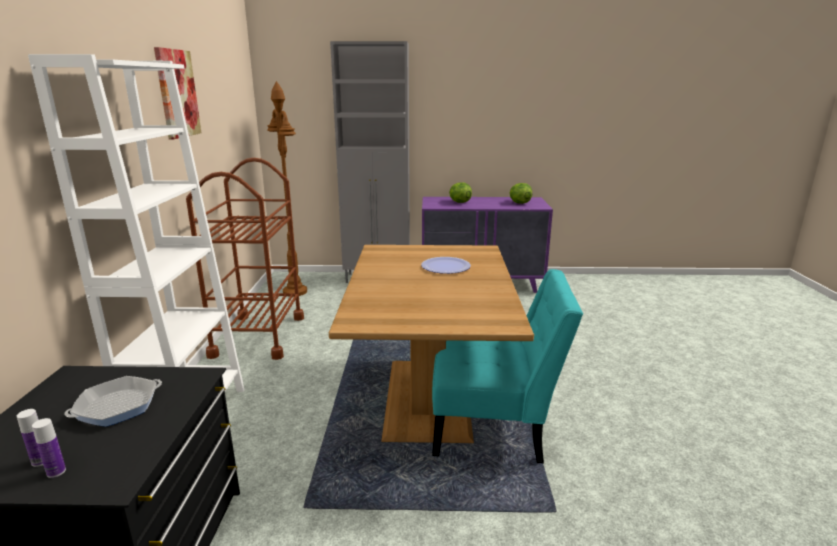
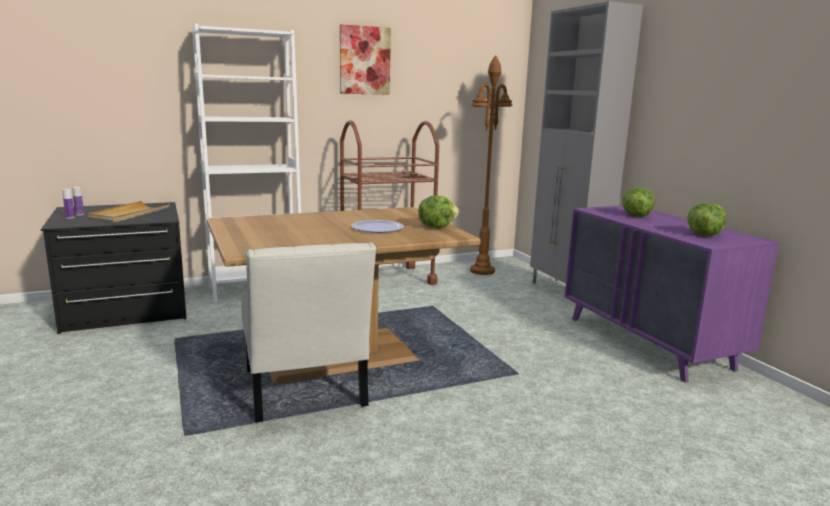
camera: 65 degrees right, 5 degrees down
(117, 406) = (129, 214): frying pan -> beige tray
(454, 250) = (436, 227): none -> lettuce
(494, 428) = (305, 392): turquoise chair -> white chair

